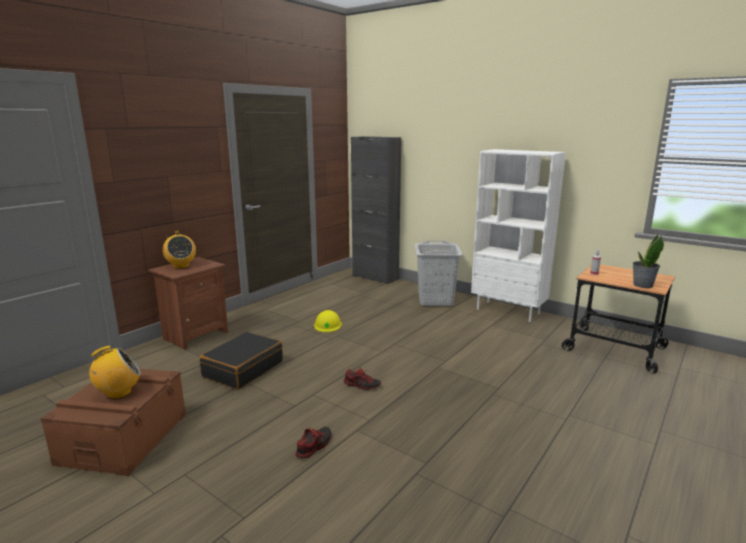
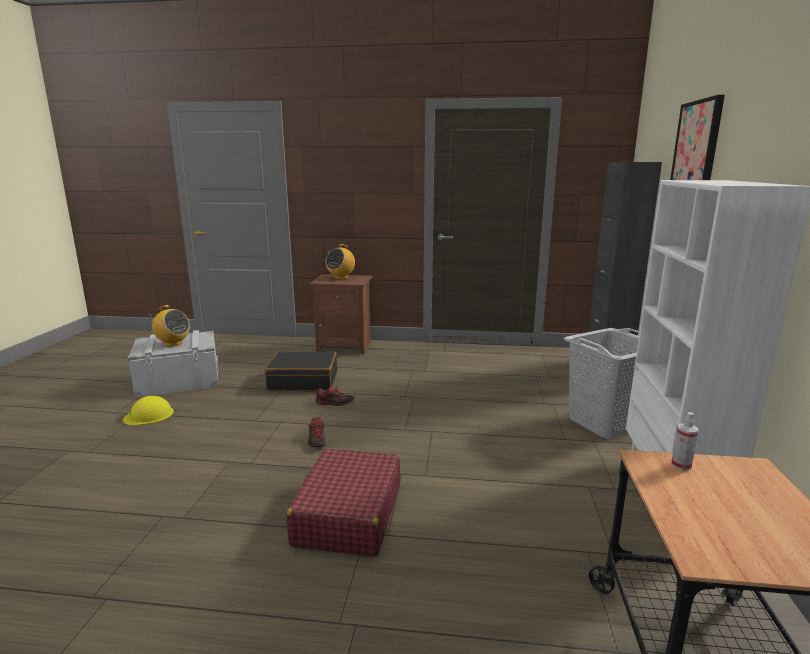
camera: 60 degrees right, 0 degrees up
(124, 438) = (179, 380): brown storage box -> grey storage box
(314, 446) = (192, 449): shoe -> shoe (334, 402)
(327, 325) = (433, 385): yellow hard hat -> yellow hard hat (149, 415)
(443, 129) = (697, 146): none -> picture
(470, 395) = (348, 515): none -> red suitcase
(642, 285) = (697, 534): potted plant -> none

